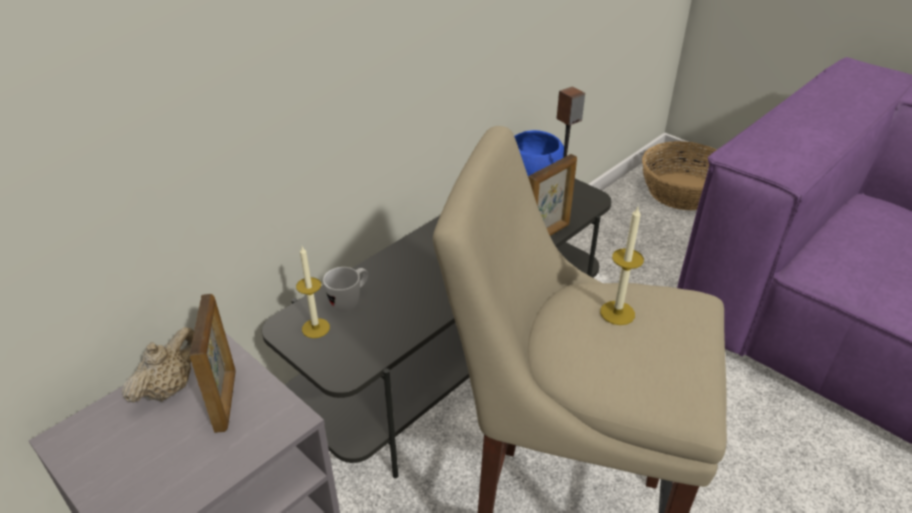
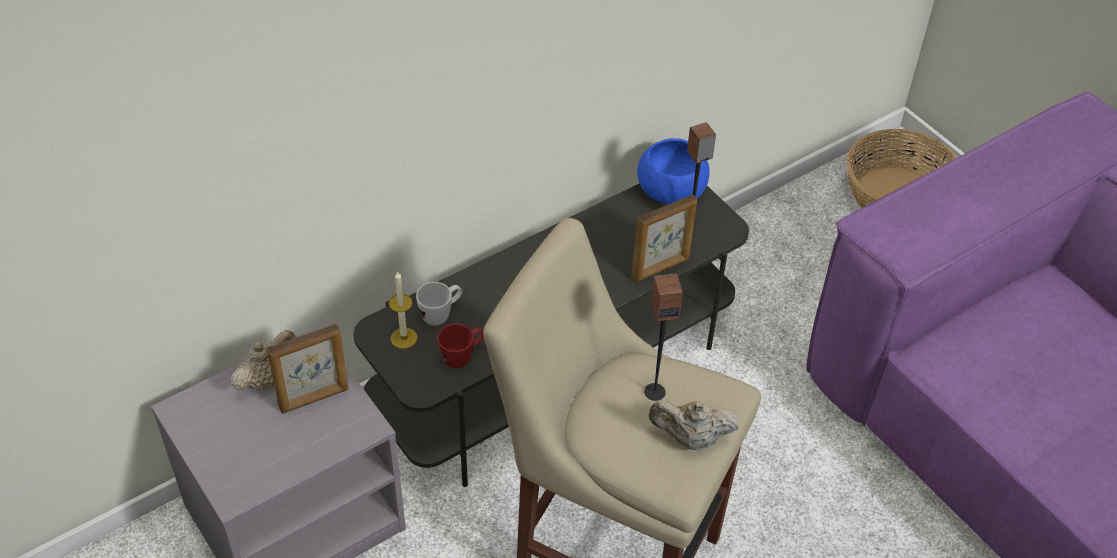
camera: 10 degrees right, 10 degrees up
(226, 400) = (314, 399): picture frame -> picture frame turned 60 degrees clockwise
(380, 336) = (462, 357): none -> red mug
(617, 313) = (654, 391): candle -> speaker
(680, 353) = (691, 439): none -> beige teapot

